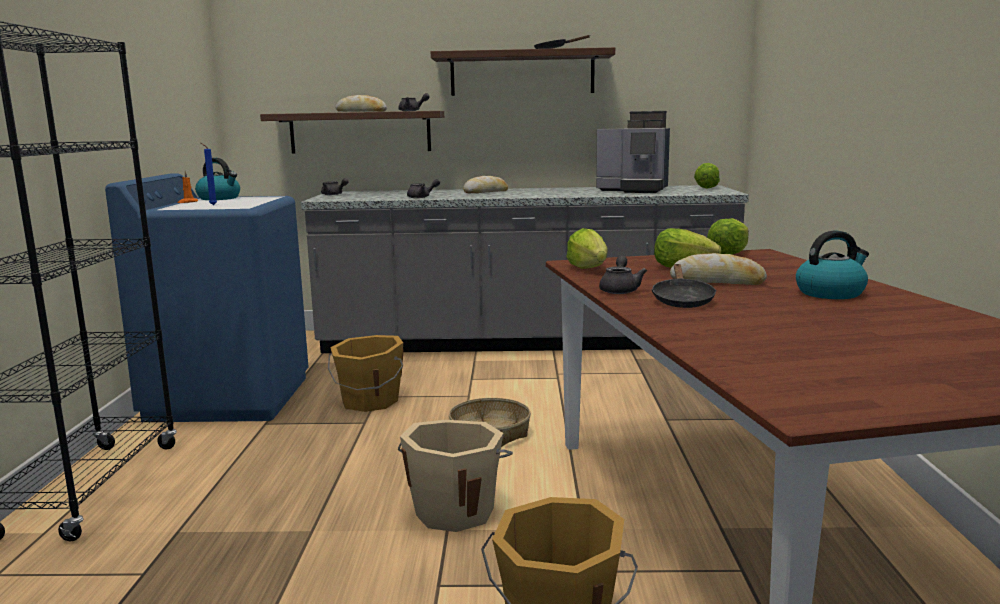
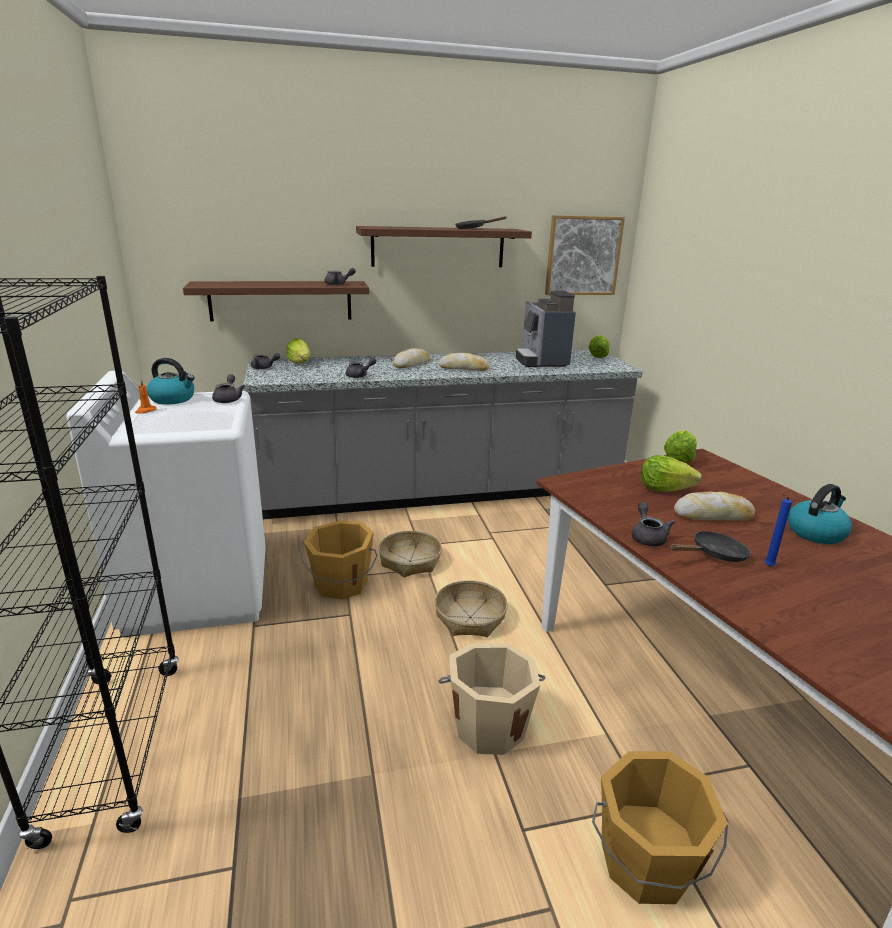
camera: 15 degrees left, 10 degrees up
(212, 205) = (181, 419): blue candle -> blue candle (767, 566)
(229, 397) = (198, 591): blue washing machine -> white washing machine
(268, 198) = (228, 399): none -> grey teapot
(361, 112) = (286, 284): bread -> bread (464, 368)
(453, 389) = (410, 561): none -> basket
(588, 269) = (588, 494): lettuce -> lettuce (300, 363)
(634, 190) = (541, 361): coffee machine -> coffee machine turned 75 degrees clockwise
(682, 300) = (714, 555): black frying pan -> black frying pan turned 105 degrees counterclockwise
(689, 78) = (583, 256): none -> picture

